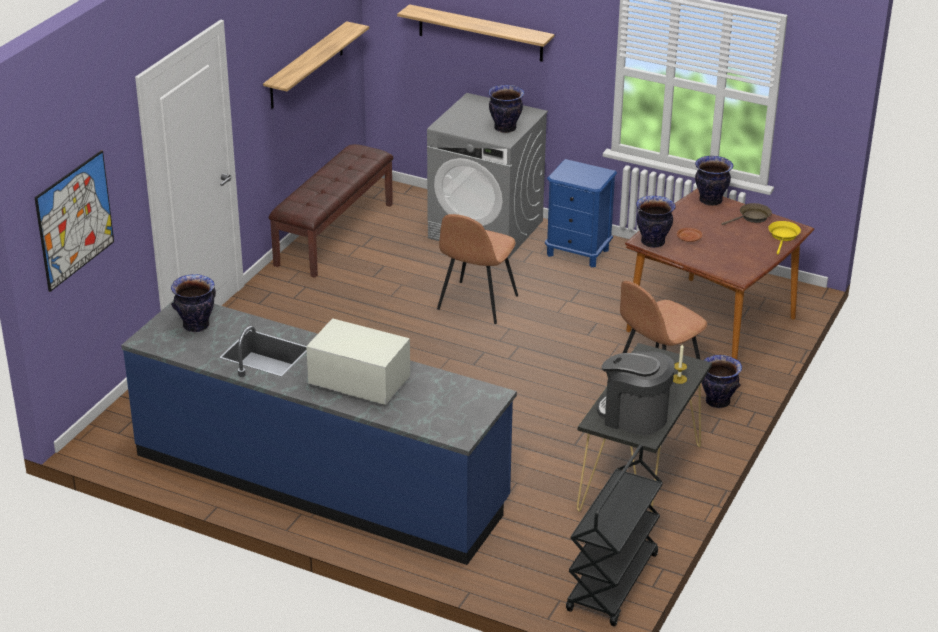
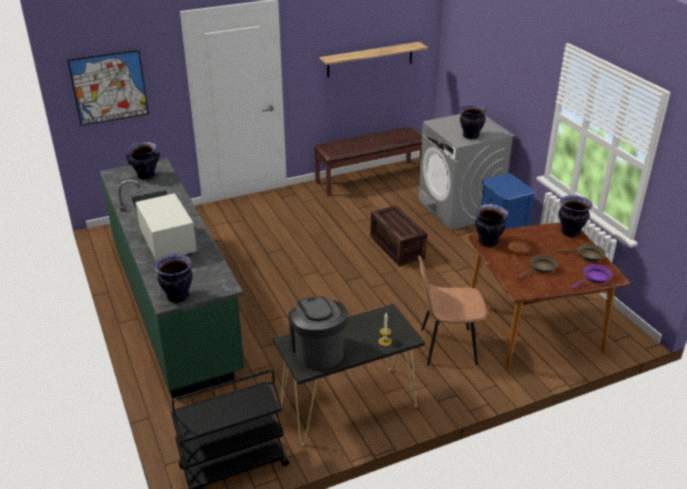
camera: 40 degrees right, 0 degrees up
(321, 479) = (175, 304): blue counter -> green counter
(476, 303) = (396, 247): brown chair -> crate
(480, 33) = (489, 68): shelf -> none
(717, 402) = (469, 382): vase -> vase (177, 297)
(730, 247) = (541, 268): none -> brown frying pan
(783, 236) = (594, 278): yellow frying pan -> purple frying pan

